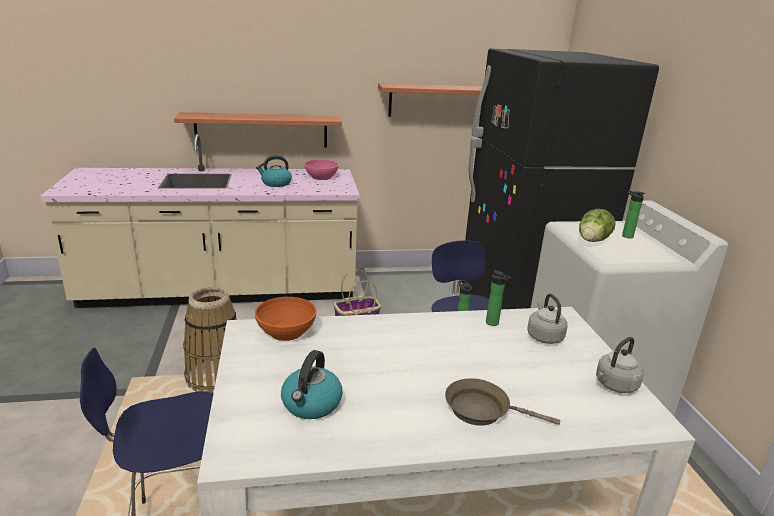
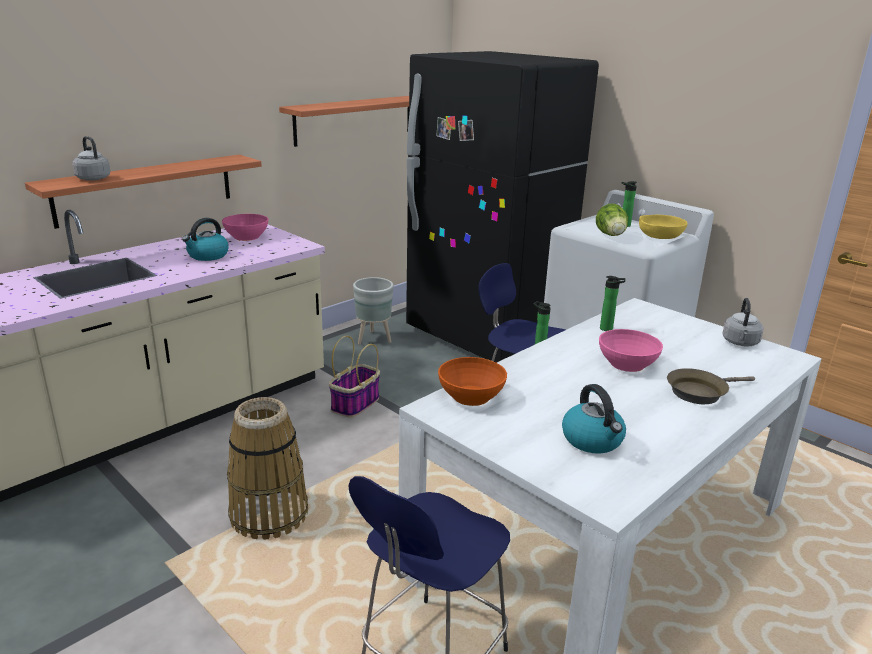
camera: 35 degrees left, 0 degrees up
(427, 285) = (374, 339): none -> grey planter
(456, 358) = (626, 364): none -> pink bowl
(544, 336) = (652, 326): grey kettle -> grey kettle (92, 178)
(645, 256) = (660, 237): none -> yellow bowl

